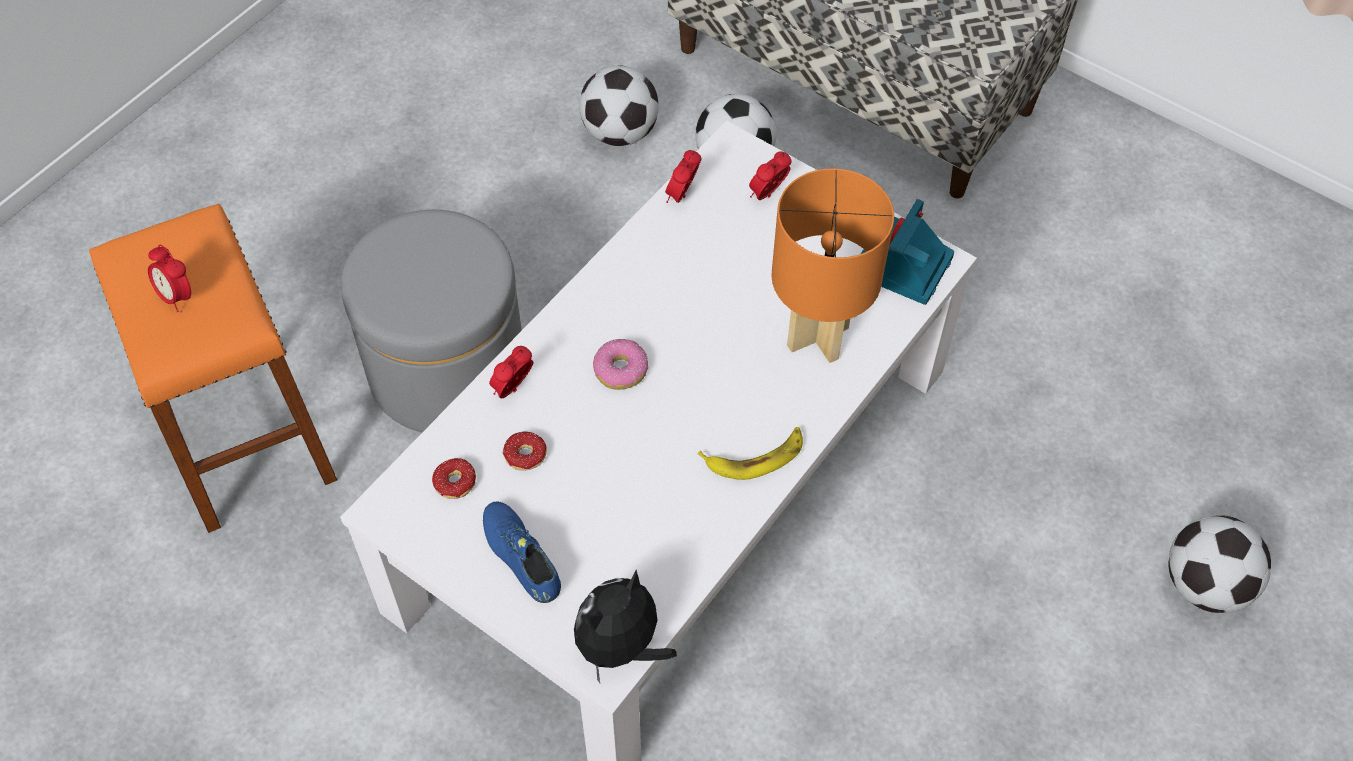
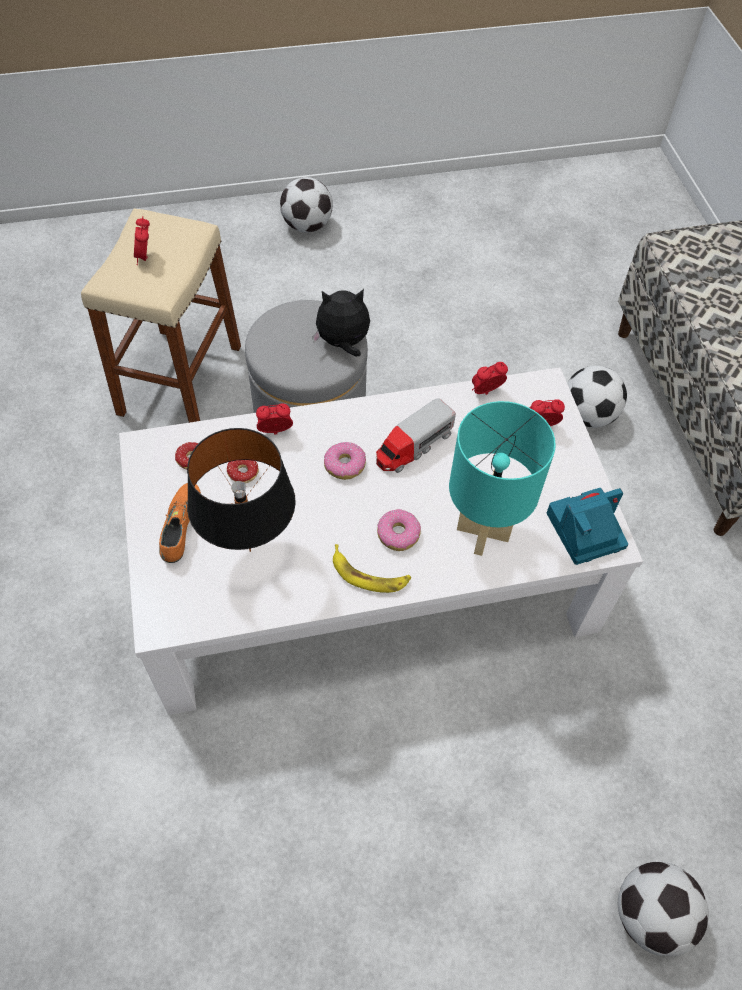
camera: 40 degrees right, 0 degrees up
(245, 436) = (180, 380): orange stool -> beige stool
(522, 557) = (182, 527): blue shoe -> orange shoe
(619, 133) = (533, 355): football -> football (307, 226)
(620, 525) = (251, 551): none -> black table lamp
(621, 647) = (178, 620): plush toy -> plush toy (343, 343)
(667, 301) = (413, 446): none -> toy truck
(742, 398) = (398, 534): none -> donut
(819, 337) = (483, 534): orange table lamp -> turquoise table lamp

